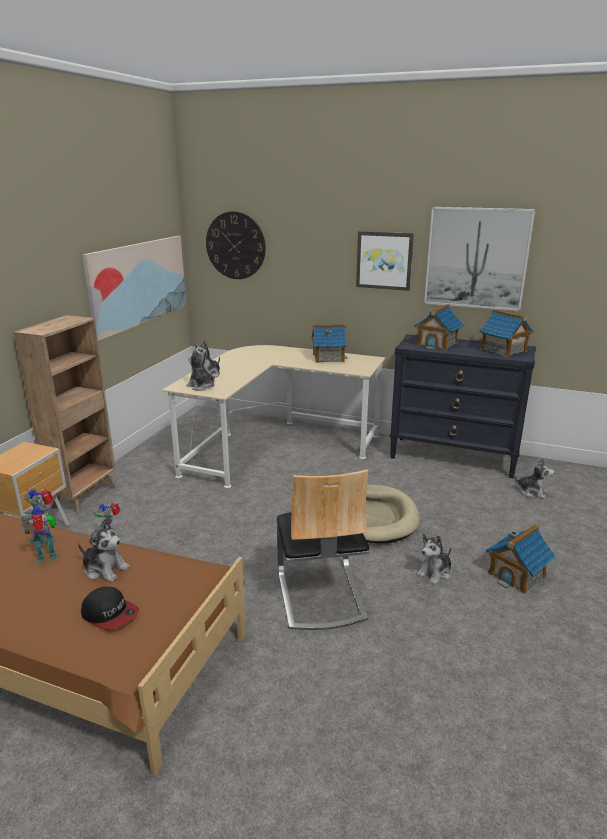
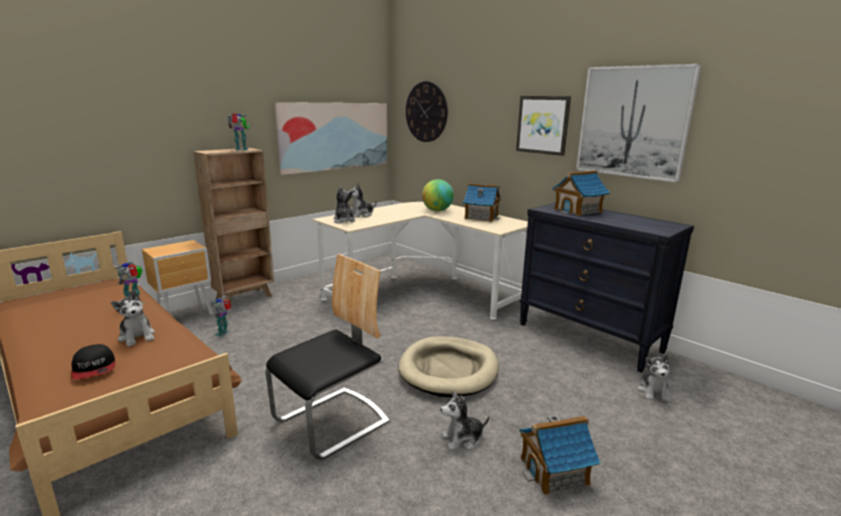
camera: 25 degrees right, 5 degrees down
(48, 557) = (117, 319): toy robot -> toy robot (241, 150)
(276, 356) = (437, 210): none -> globe
(319, 595) = (332, 422): chair -> chair turned 150 degrees counterclockwise
(503, 350) = (646, 224): toy house -> none
(532, 492) = (653, 392): plush toy -> plush toy turned 45 degrees clockwise

